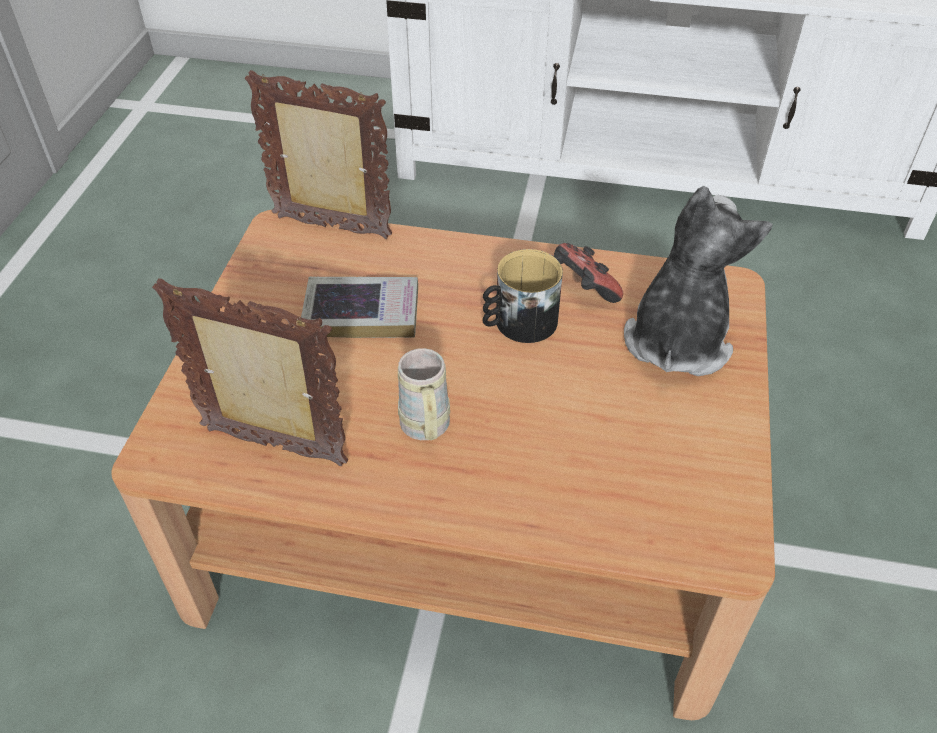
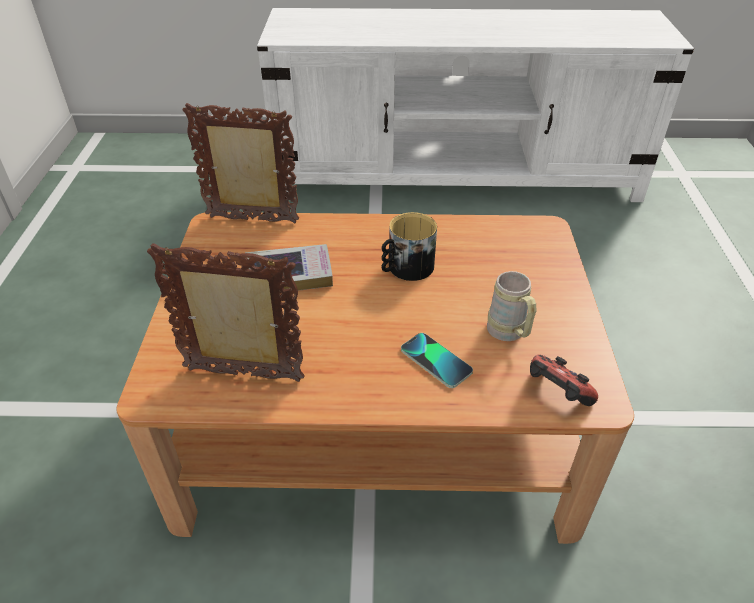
camera: 10 degrees left, 5 degrees down
(426, 430) = (357, 348): beige mug -> beige mug (509, 334)
(525, 462) = (436, 361): none -> phone
(582, 289) = (445, 241): game controller -> game controller (556, 394)
(677, 339) = (520, 266): plush toy -> none

